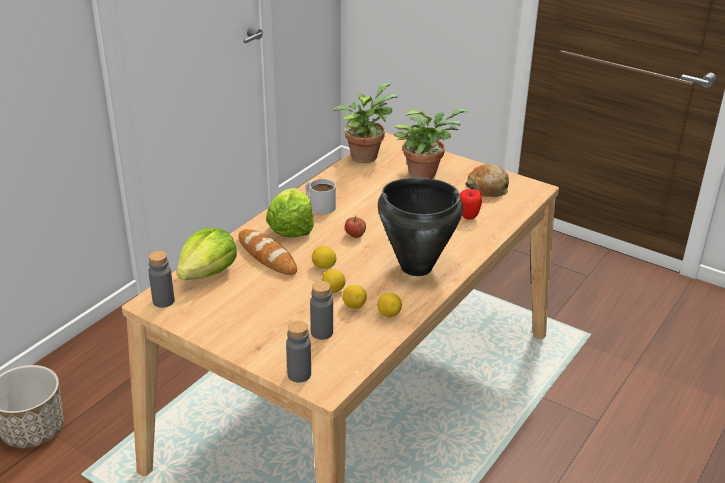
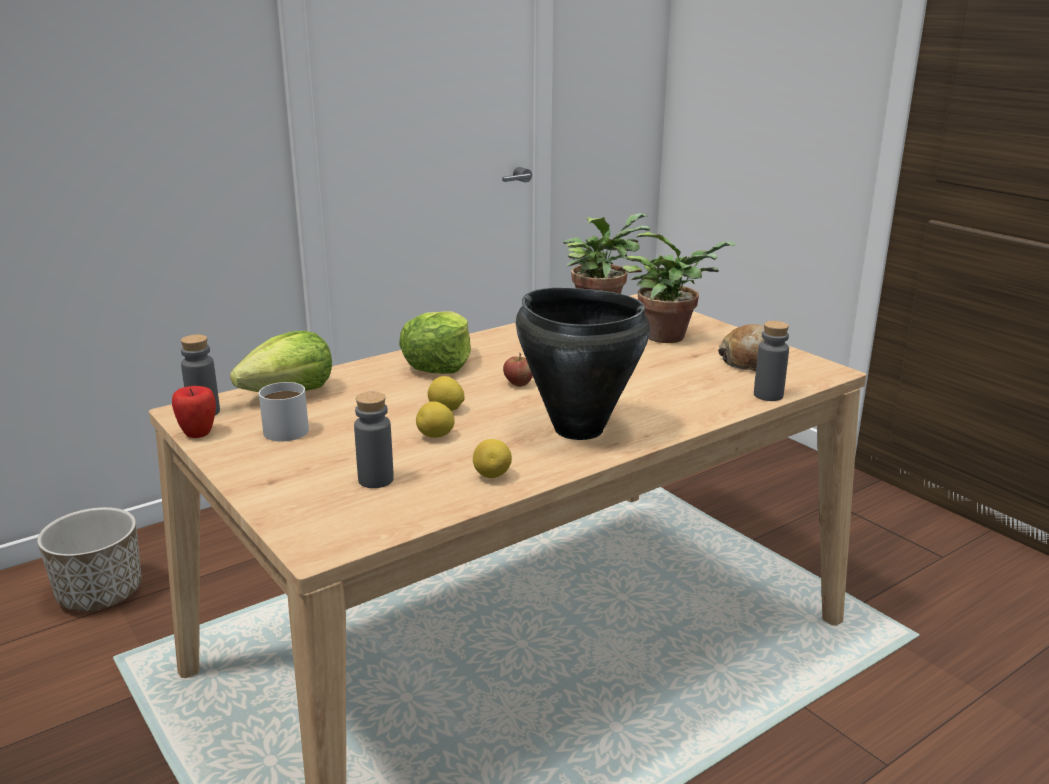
camera: 20 degrees right, 10 degrees down
(267, 256) = (381, 388): bread -> none
(299, 374) = (296, 523): grey bottle -> grey bottle (768, 395)
(319, 205) = (496, 349): white mug -> white mug (284, 427)
(354, 306) = (449, 458): lemon -> none
(468, 216) = (701, 386): apple -> apple (198, 434)

